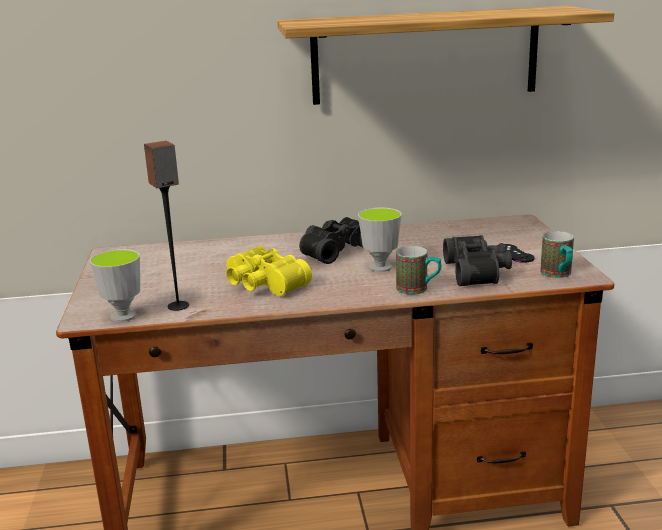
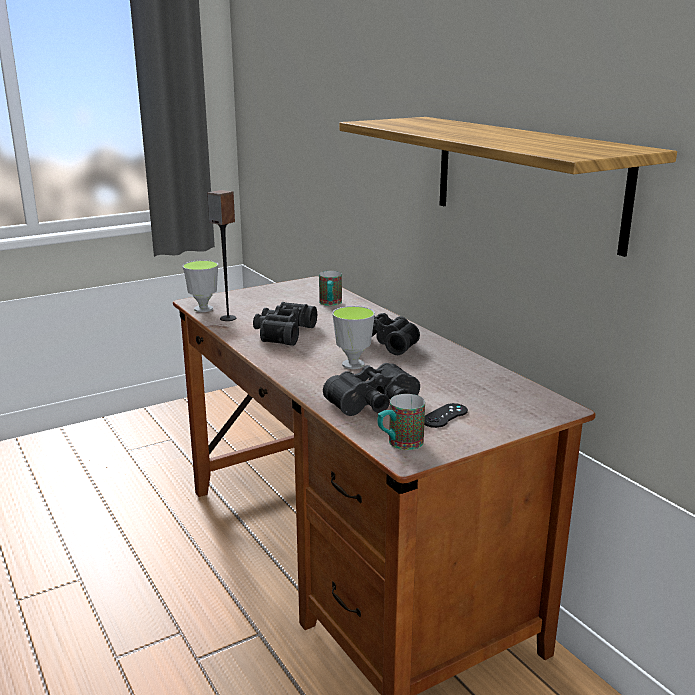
camera: 65 degrees right, 0 degrees up
(262, 285) = (282, 333): yellow binoculars -> black binoculars
(418, 289) = (311, 386): mug -> mug (330, 304)

